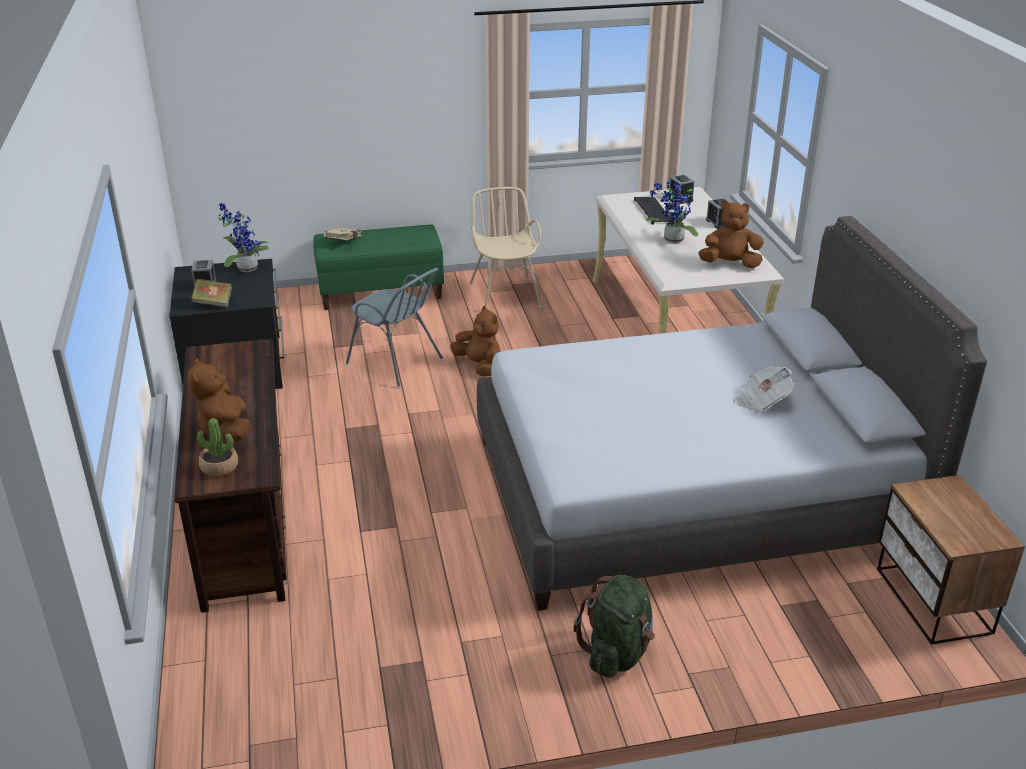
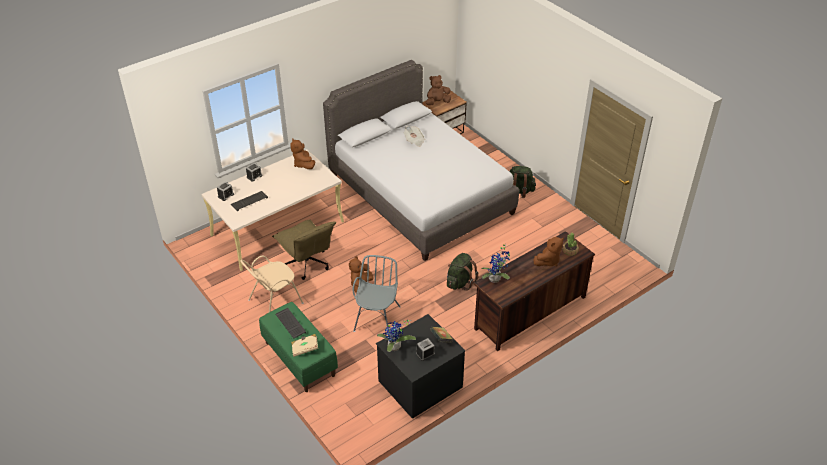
camera: 115 degrees left, 10 degrees up
(395, 464) = (460, 282): none -> green backpack
(399, 239) = (290, 323): none -> keyboard
(570, 331) = (306, 263): none -> beige office chair
(671, 240) = (285, 187): potted plant -> potted plant (496, 279)
(955, 503) = (437, 102): none -> brown plush toy

